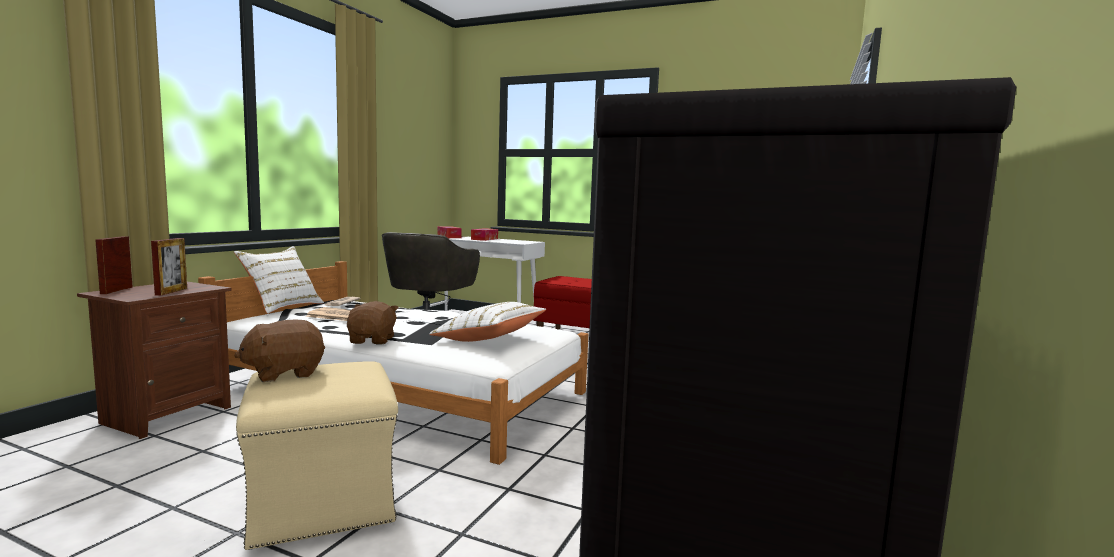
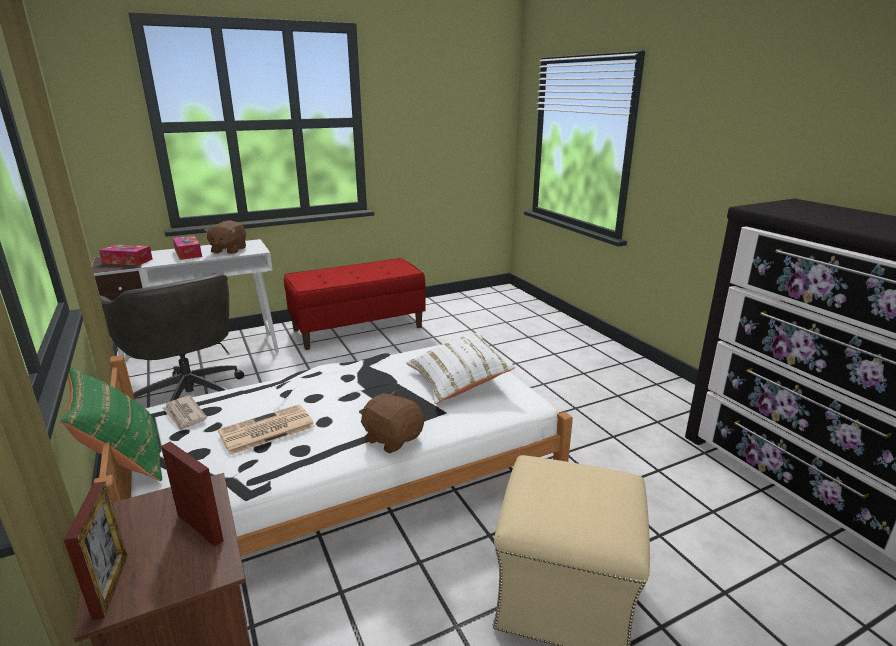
camera: 50 degrees left, 15 degrees up
(116, 290) = (110, 585): picture frame -> picture frame turned 135 degrees counterclockwise
(282, 307) = (125, 461): white pillow -> green pillow
(284, 373) = (542, 514): brown plush toy -> brown plush toy (228, 250)

